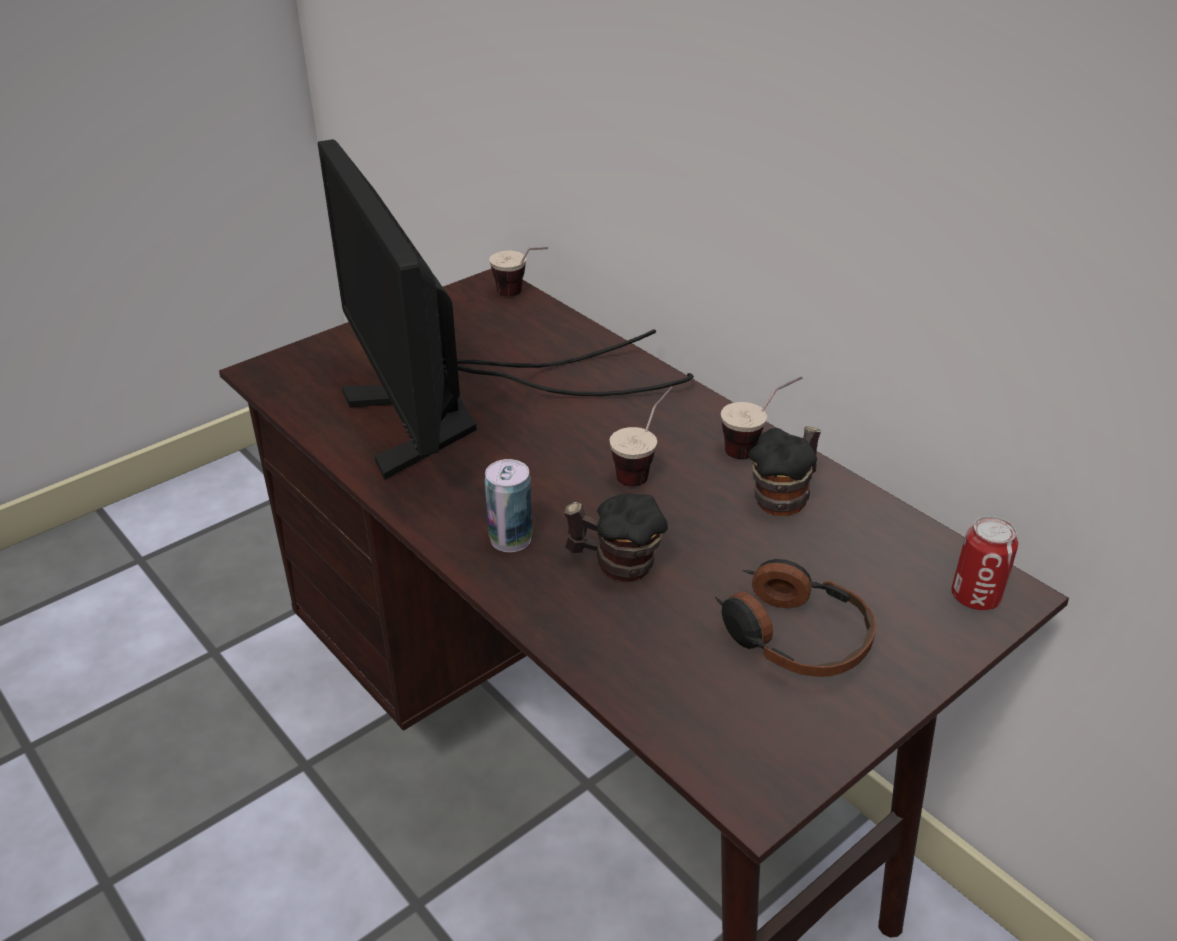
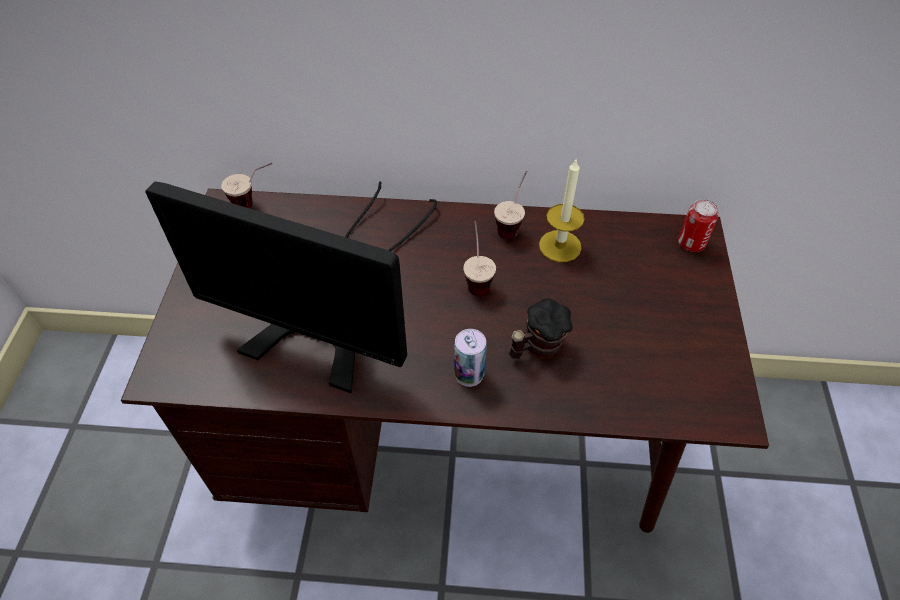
camera: 45 degrees left, 15 degrees up
(785, 497) = (560, 246): mug -> candle
(792, 635) = (653, 322): headphones -> none

